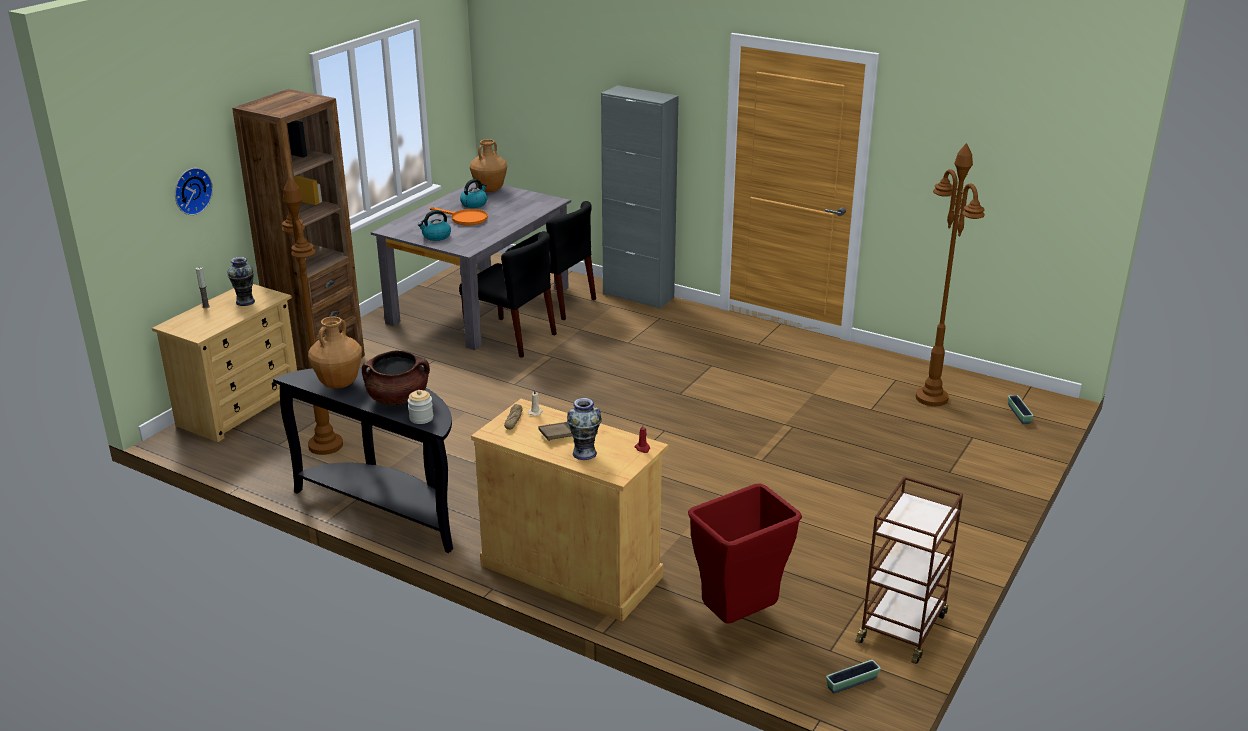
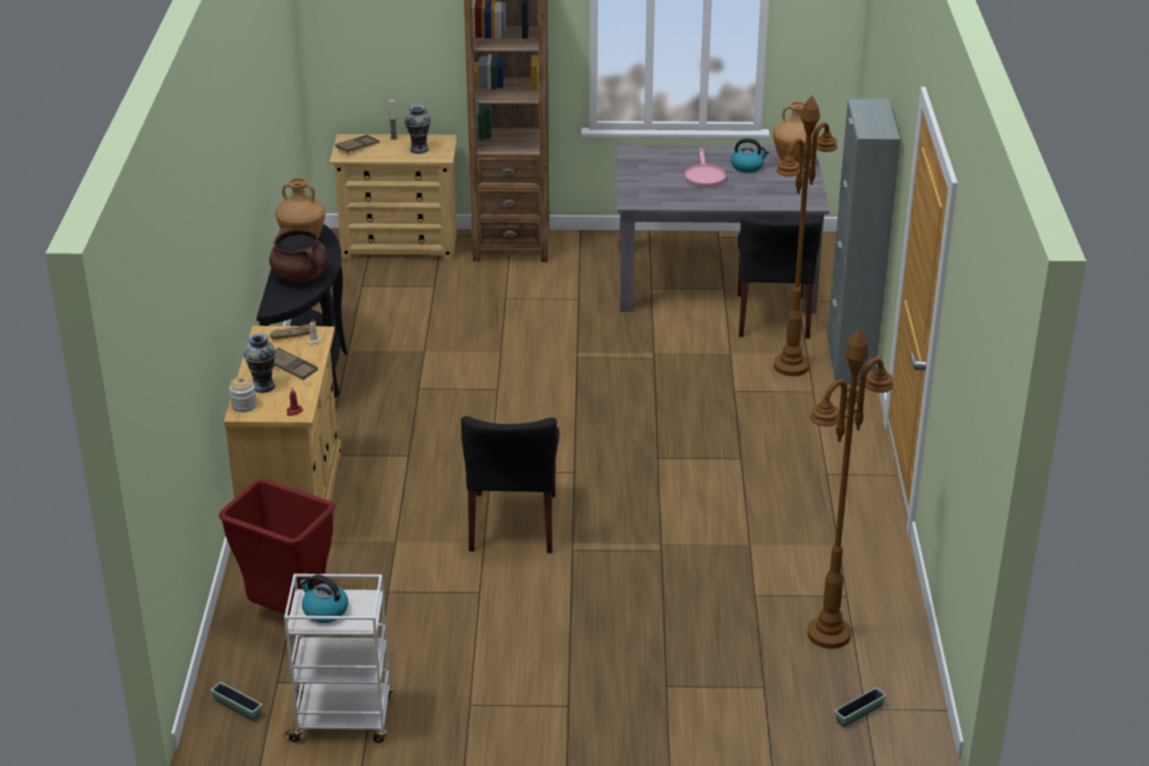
camera: 60 degrees right, 5 degrees up
(191, 190) = (407, 28): wall clock -> none
(193, 325) = (357, 147): none -> brown tray
(325, 445) = (380, 307): brown floor lamp -> brown floor lamp (791, 366)
(421, 418) = (277, 297): jar -> jar (244, 405)
(436, 236) = (644, 177): kettle -> kettle (324, 611)
(464, 219) = (704, 175): orange frying pan -> pink frying pan
(511, 337) = (668, 321): black chair -> black chair (513, 523)
(902, 627) = (343, 719): brown cart -> white cart

